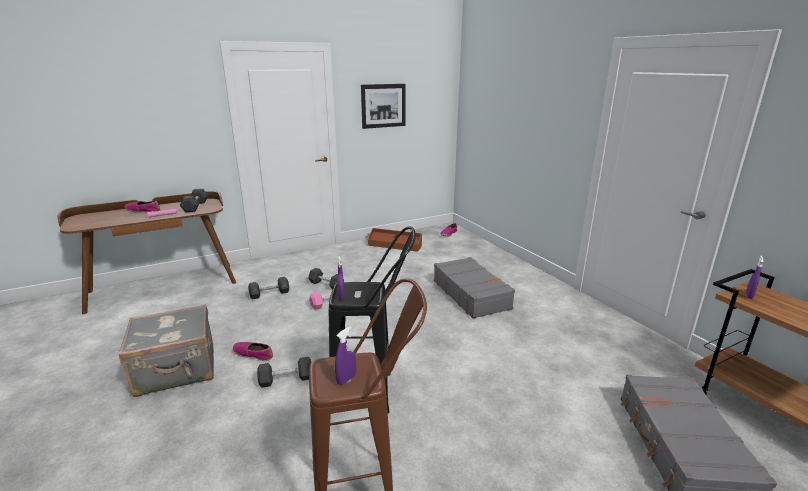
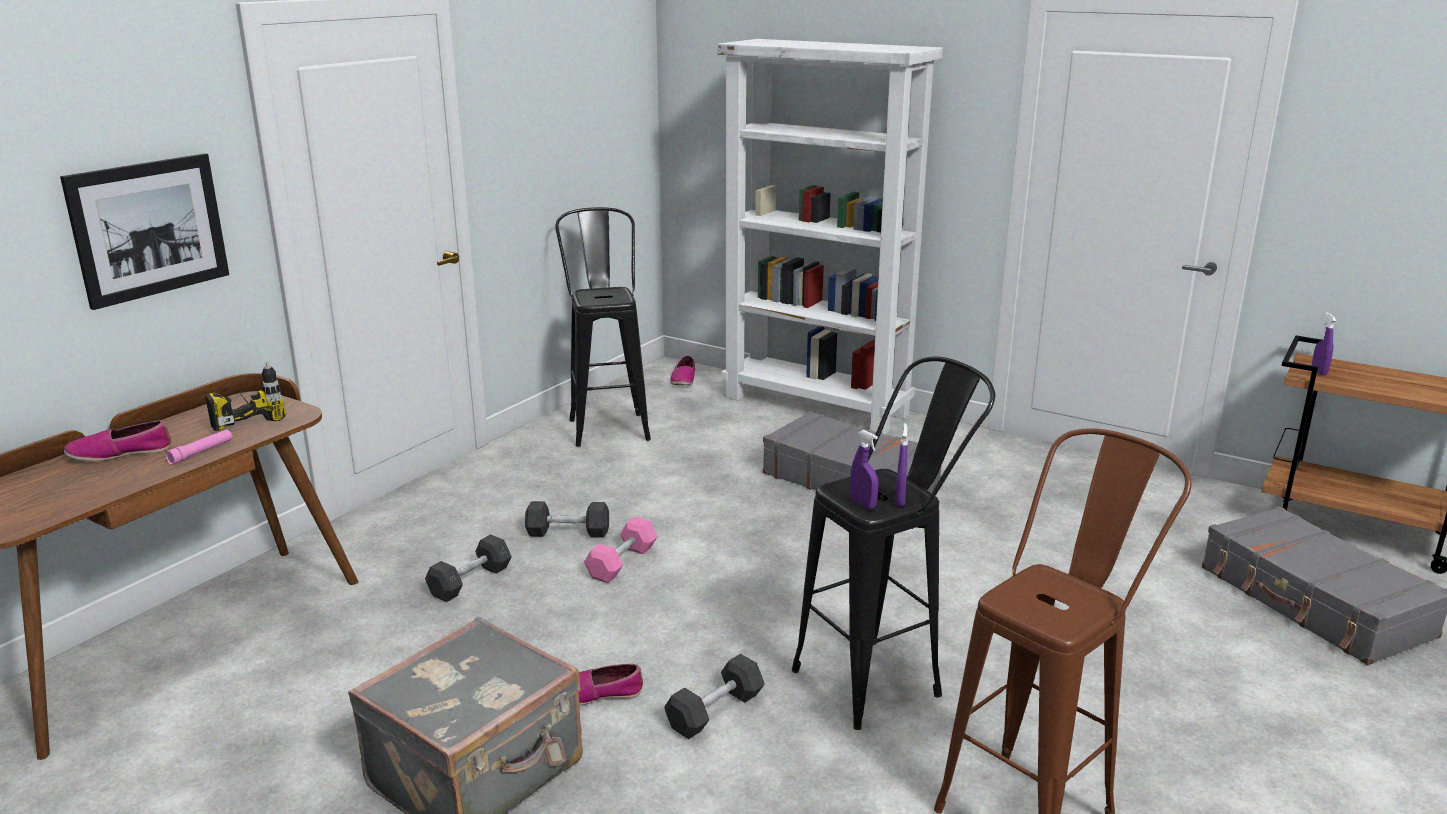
camera: 30 degrees left, 0 degrees up
(195, 206) = (244, 417): grey dumbbell -> power drill
(346, 379) = (1062, 605): purple spray bottle -> purple spray bottle (900, 500)
(383, 105) = (543, 124): picture -> picture (149, 228)
(394, 245) = (607, 424): brown storage box -> black stool
(496, 257) = (817, 406): none -> white bookcase

